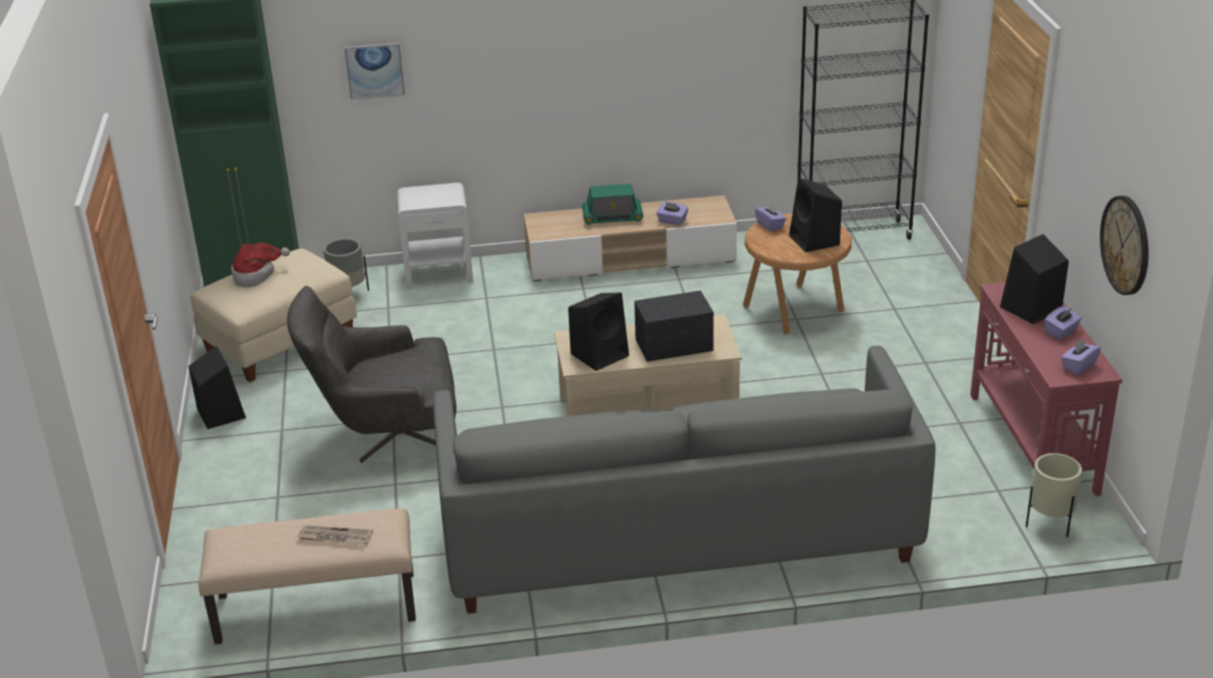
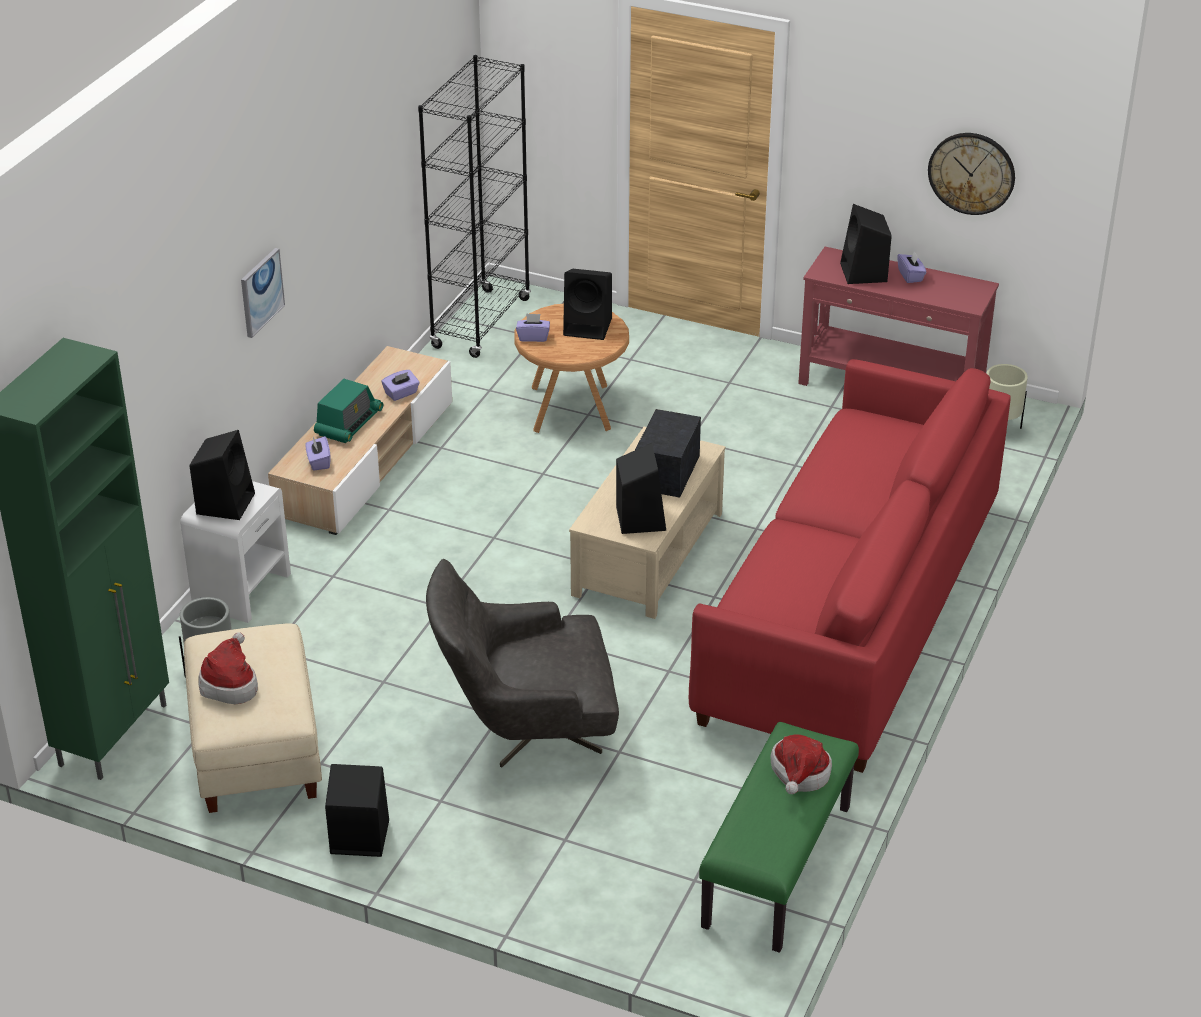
camera: 60 degrees left, 5 degrees up
(315, 609) = (778, 867): beige bench -> green bench
(334, 537) = (799, 775): newspaper -> hat
(374, 70) = (151, 386): picture -> picture (261, 292)
(385, 435) = (525, 731): grey armchair -> grey armchair turned 60 degrees clockwise
(427, 195) = (225, 502): none -> black speaker
(677, 534) = (852, 612): grey sofa -> red sofa
(1078, 366) = (964, 291): purple tissue box -> purple tissue box (318, 462)

